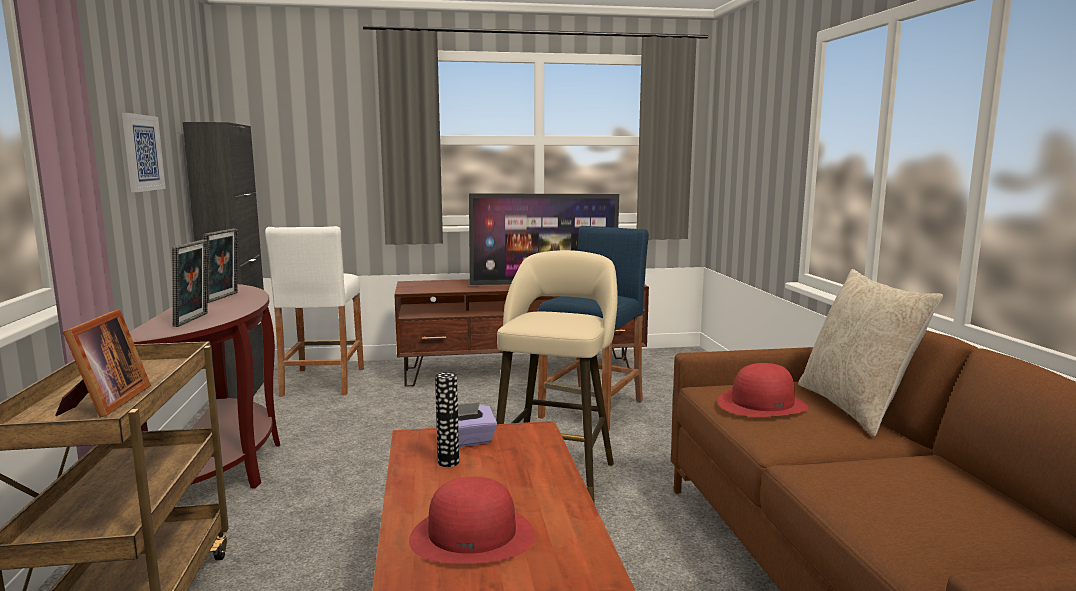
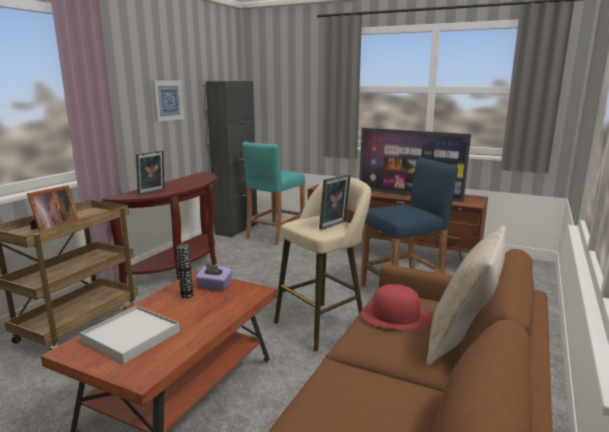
camera: 35 degrees right, 5 degrees up
(224, 297) = (190, 181): picture frame -> picture frame (334, 225)
(322, 382) = (275, 234): white stool -> turquoise stool
(473, 535) = (131, 336): red hat -> white tray

